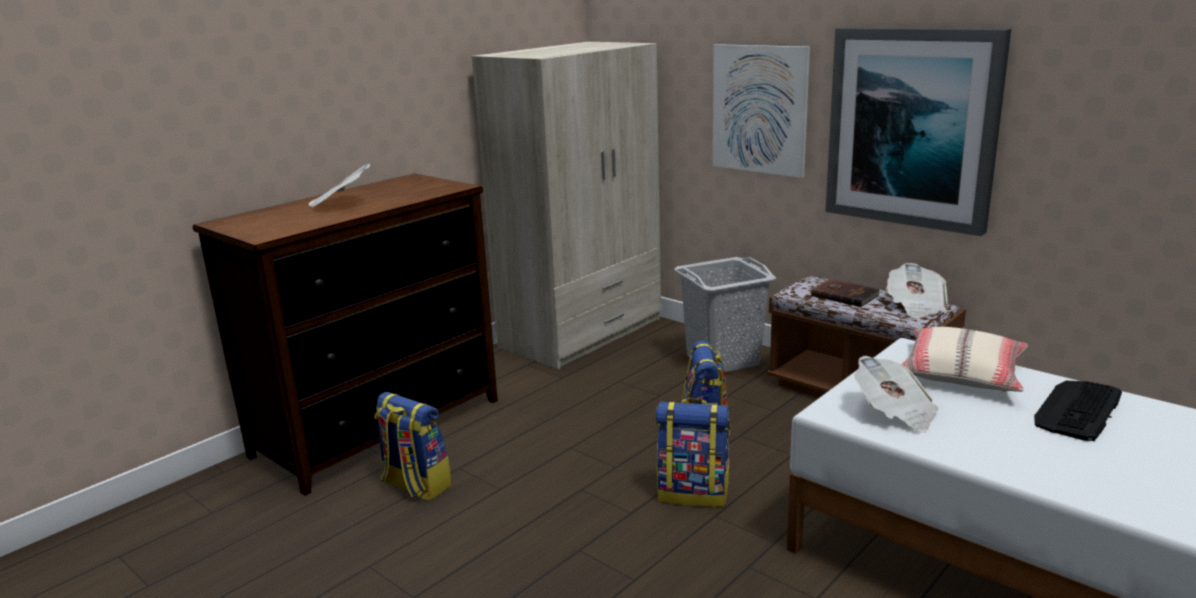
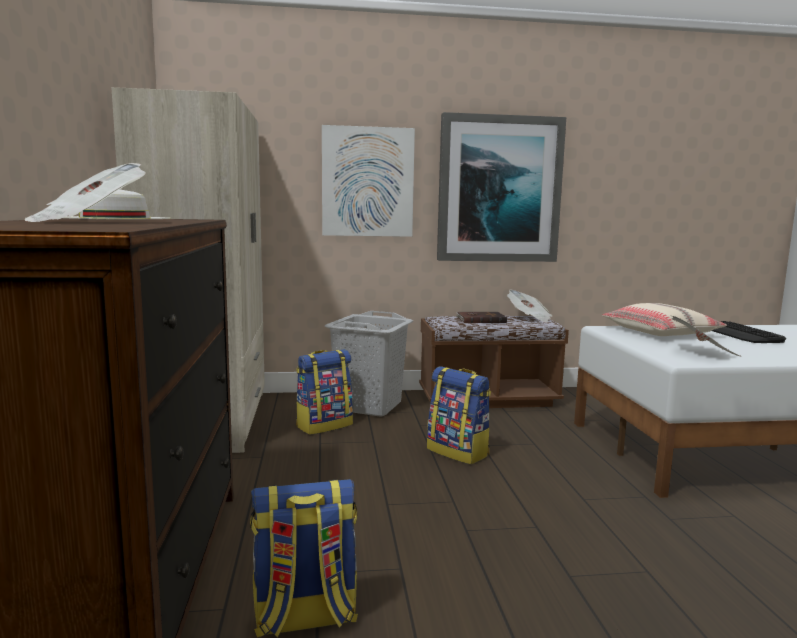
camera: 50 degrees left, 10 degrees down
(404, 185) = (115, 218): none -> white hat
(693, 493) = (540, 492): backpack -> backpack (324, 425)

